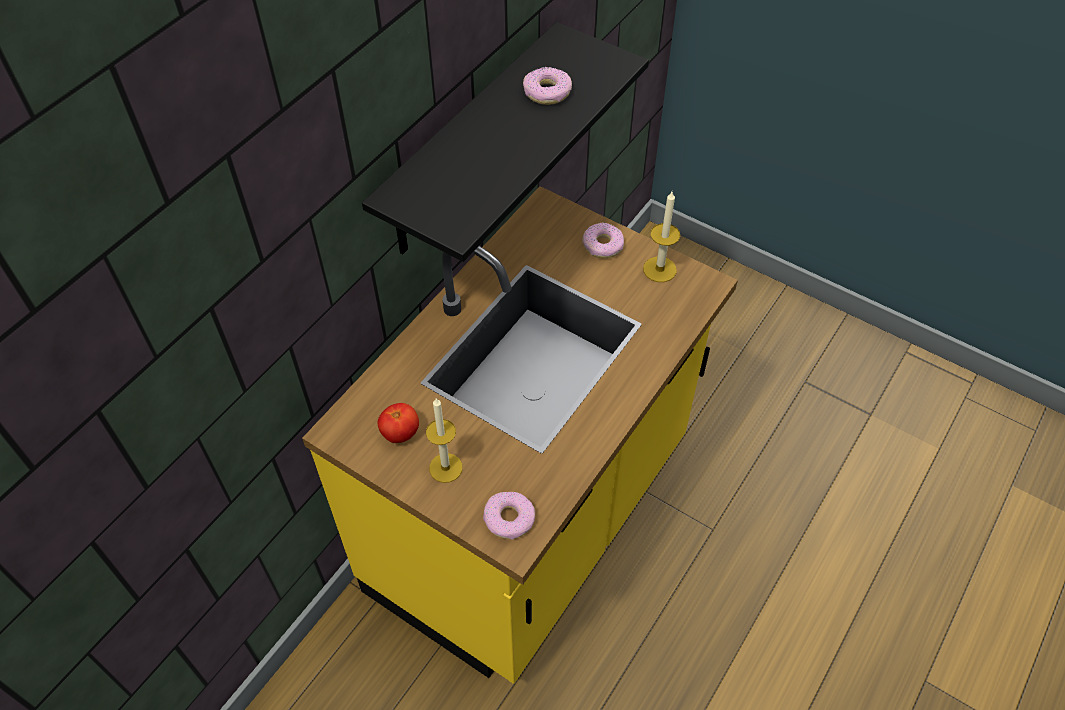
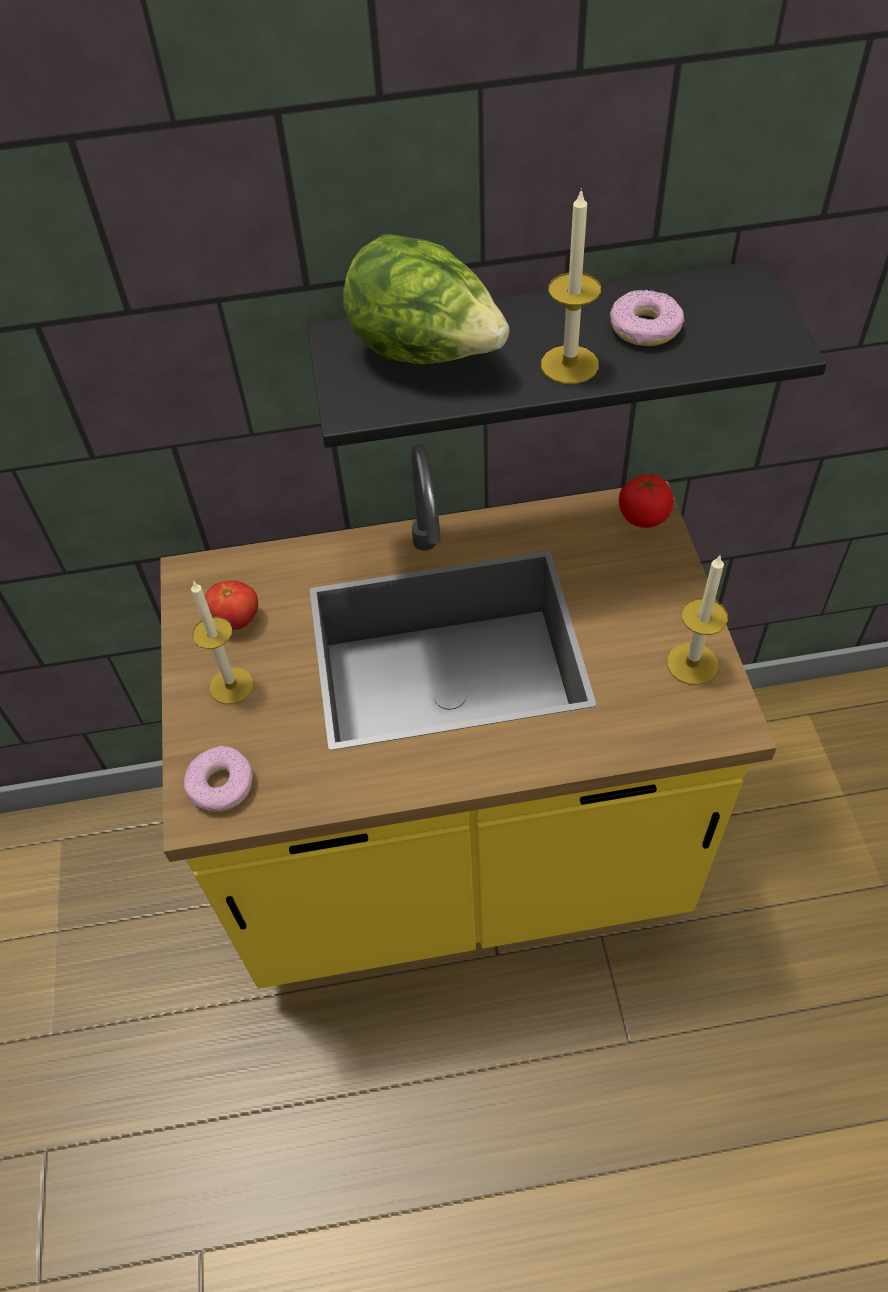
camera: 50 degrees right, 0 degrees up
(455, 175) = (426, 353): none -> lettuce
(536, 134) = (569, 365): none -> candle
(551, 212) = (644, 516): none -> tomato
(602, 245) = (658, 590): donut -> none

